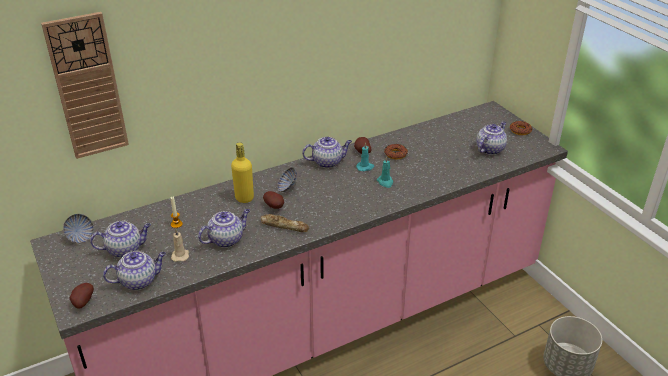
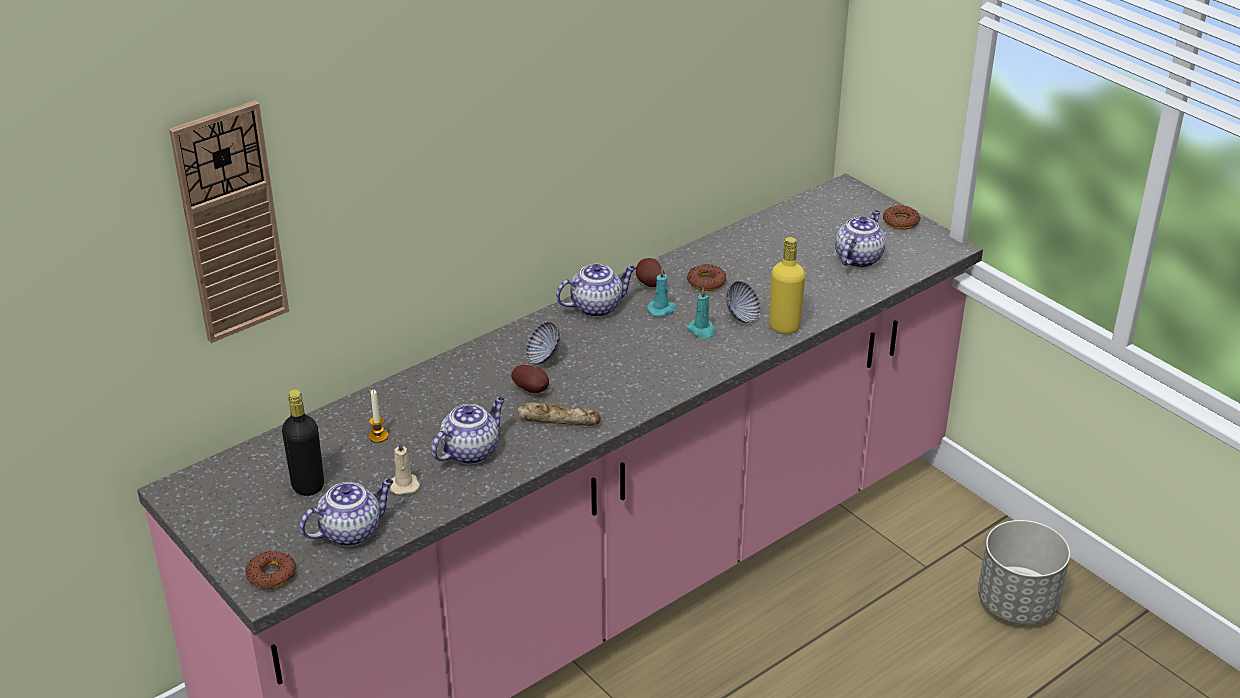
camera: 10 degrees left, 0 degrees up
(80, 237) = (223, 475): bowl -> bowl (742, 316)
(82, 302) = (271, 575): potato -> donut
(125, 249) = (308, 486): teapot -> black bottle
(244, 198) = (476, 381): yellow bottle -> yellow bottle (784, 327)

